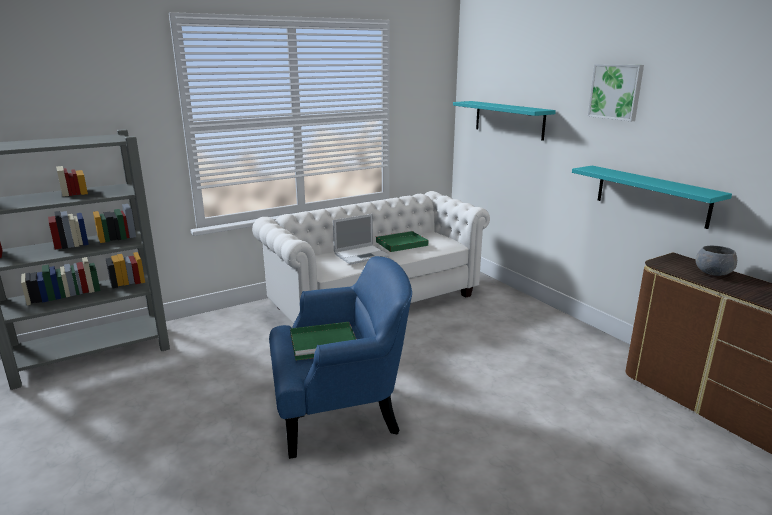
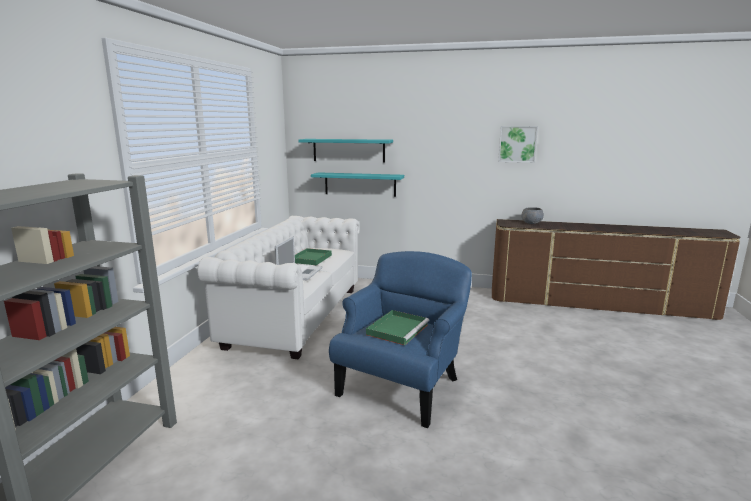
camera: 45 degrees left, 5 degrees down
(616, 91) = (441, 123): picture -> picture (517, 144)
(651, 195) = (476, 187): turquoise shelf -> turquoise shelf (360, 184)

